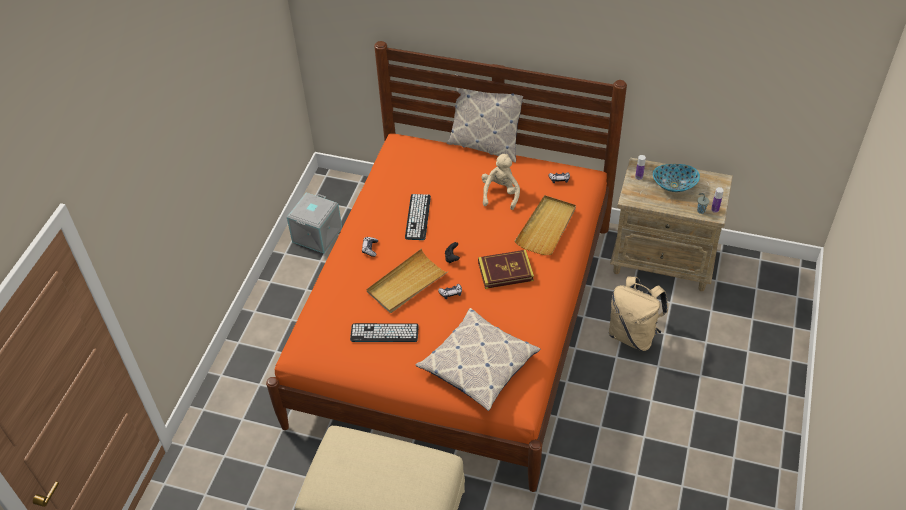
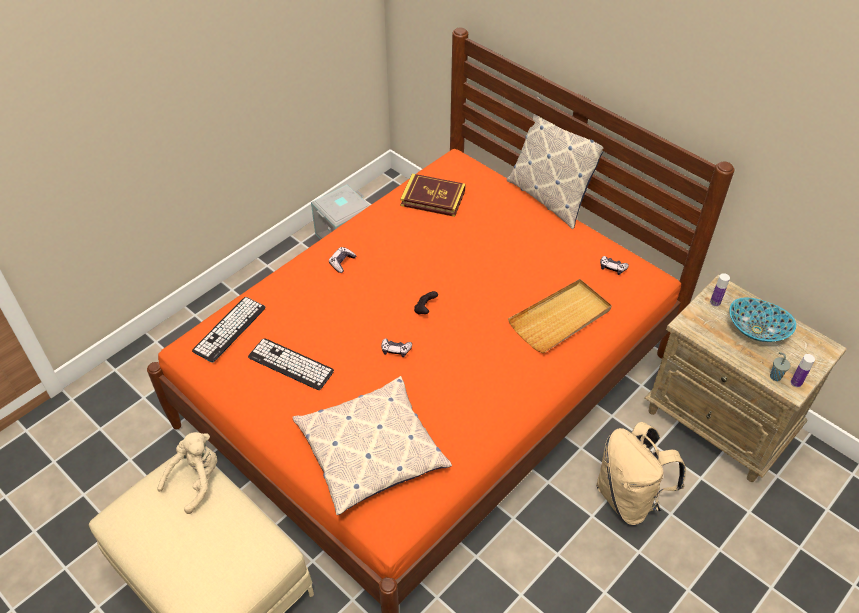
camera: 25 degrees right, 0 degrees up
(406, 283) = (354, 318): beige tray -> none
(418, 217) = (418, 248): keyboard -> keyboard (229, 329)
(500, 193) = (530, 258): beige plush toy -> beige plush toy (196, 480)
(505, 271) = (476, 351): book -> book (433, 198)

